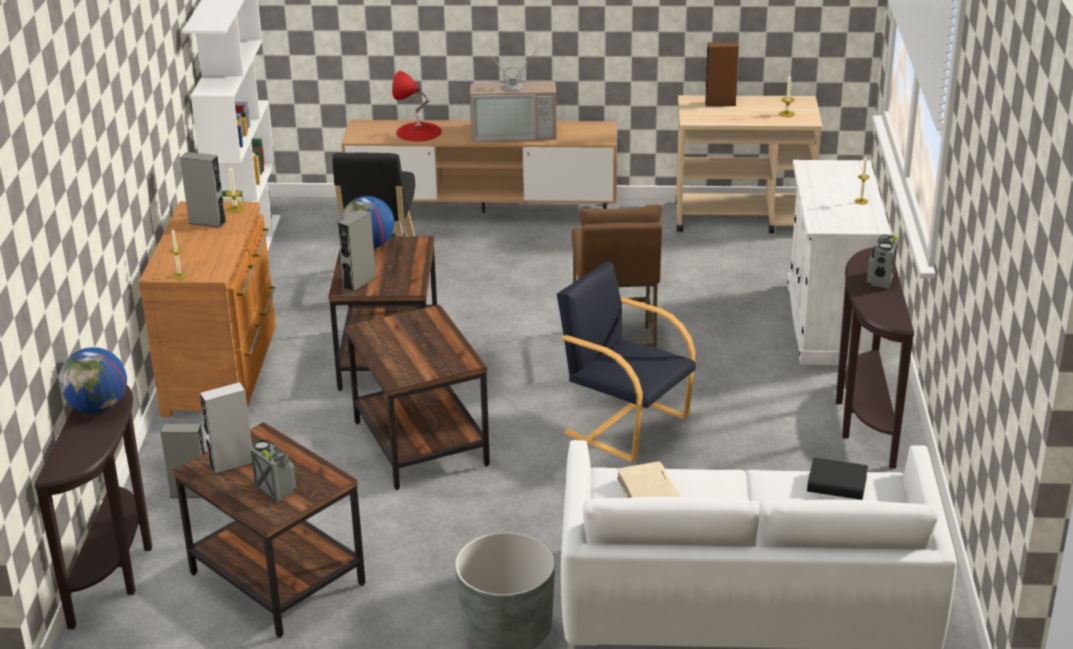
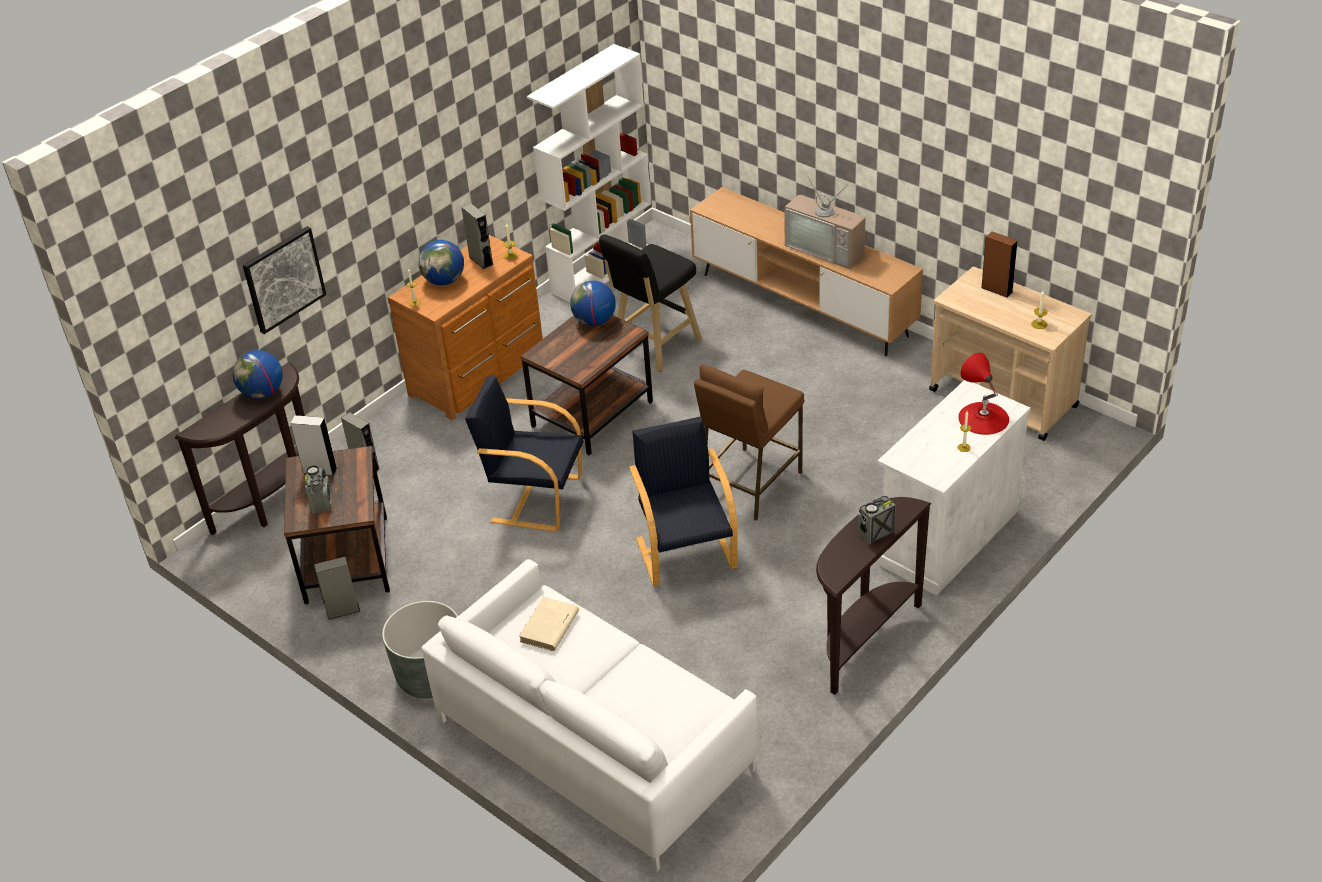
camera: 40 degrees right, 10 degrees up
(76, 255) = (283, 279): none -> picture
(188, 249) = (444, 281): none -> globe
(359, 282) = (552, 353): grey speaker -> grey speaker (343, 611)
(418, 132) = (757, 219): red table lamp -> red table lamp (983, 418)
(419, 444) = (535, 498): brown side table -> black armchair
(837, 484) = (678, 690): black book -> none

